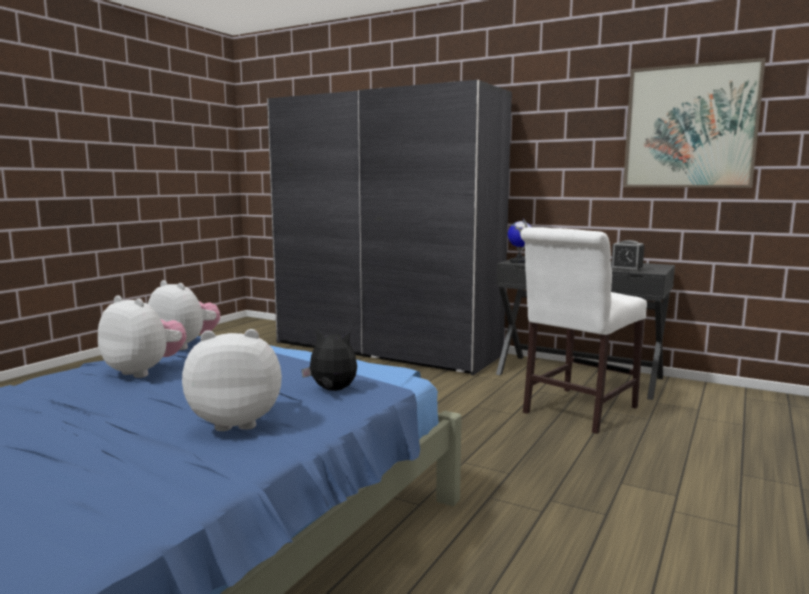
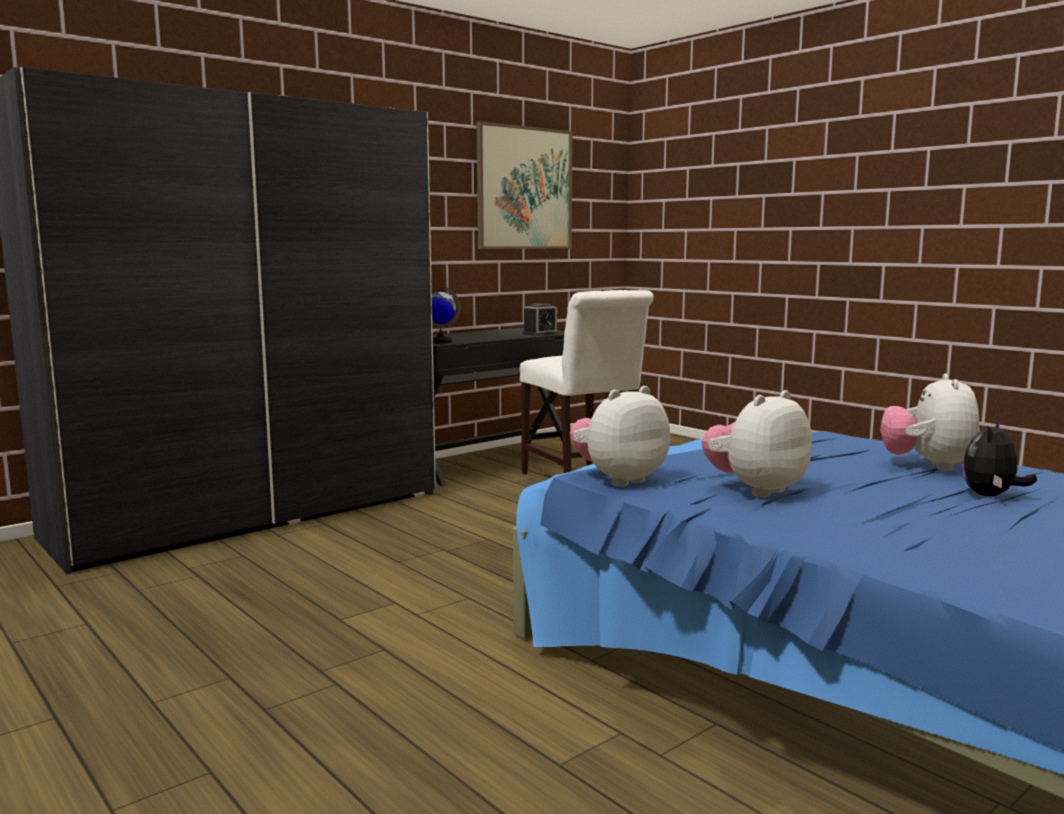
camera: 70 degrees left, 0 degrees up
(332, 390) = (830, 445): plush toy -> plush toy (991, 496)

